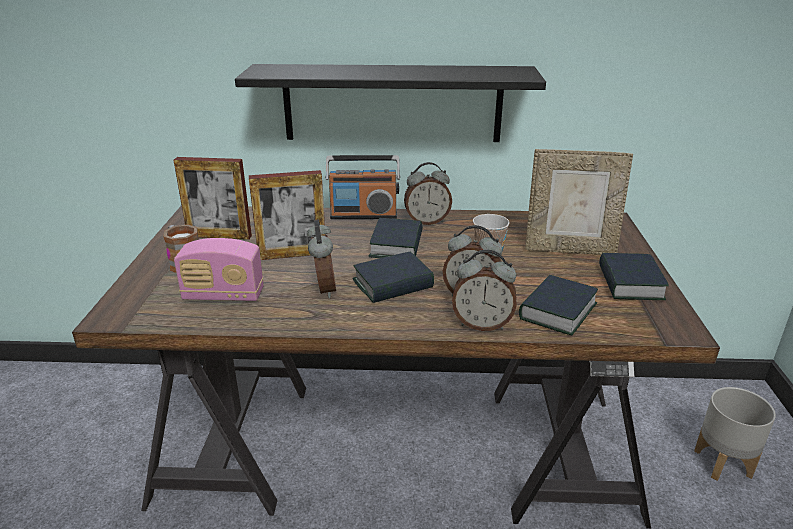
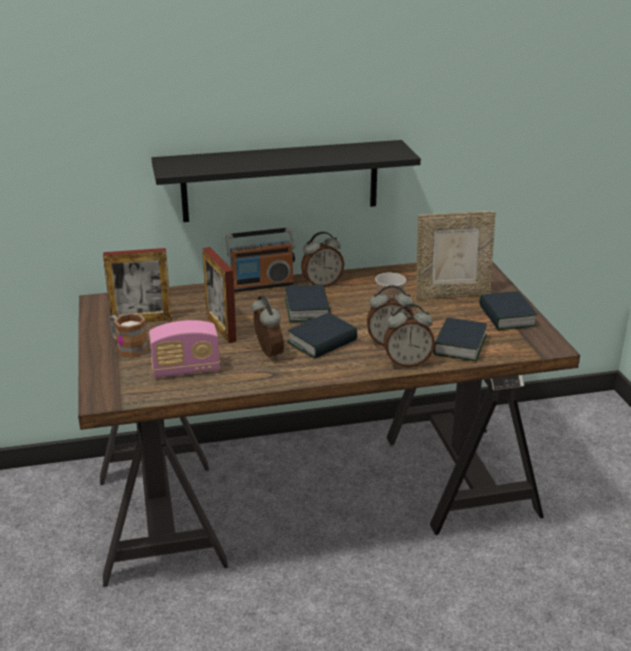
camera: 15 degrees left, 0 degrees up
(292, 254) = (221, 328): picture frame -> picture frame turned 90 degrees clockwise
(724, 463) = (591, 460): grey planter -> none

